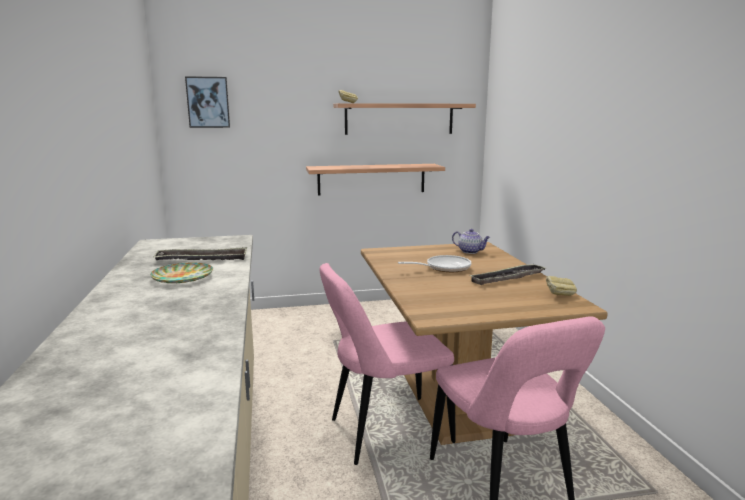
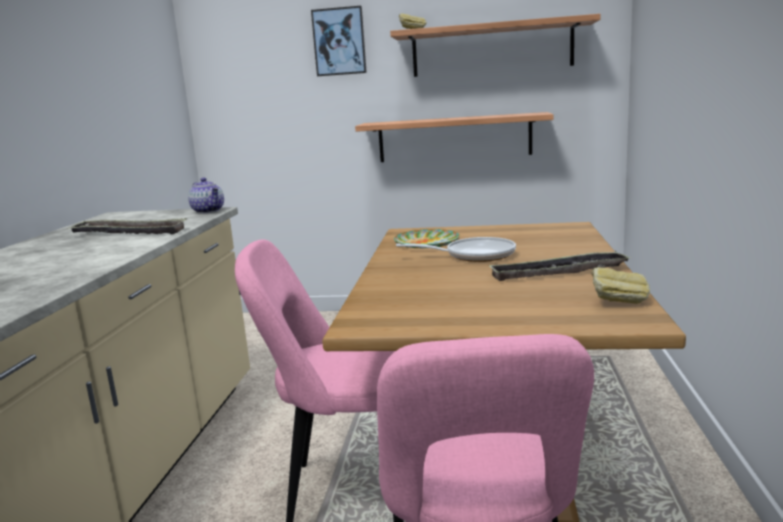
camera: 20 degrees right, 0 degrees up
(183, 277) = (71, 252): plate -> plate (427, 243)
(208, 102) = (239, 46): picture -> picture (339, 41)
(470, 251) = (543, 234): teapot -> teapot (209, 211)

